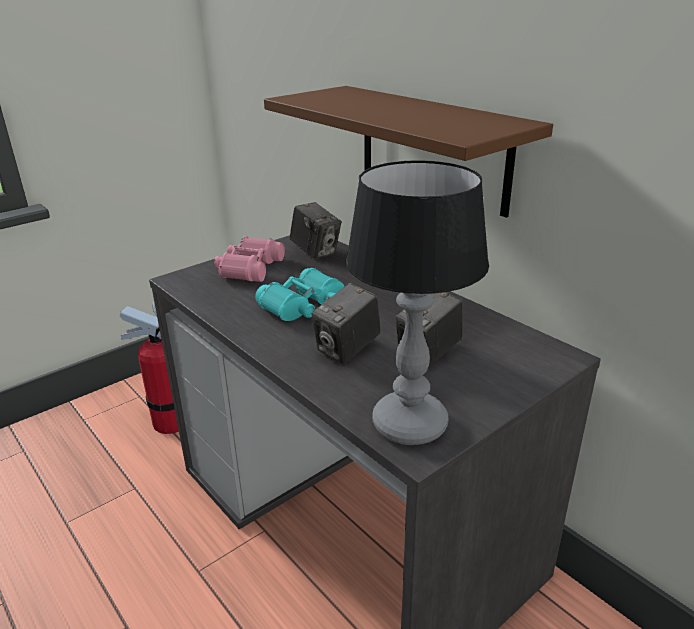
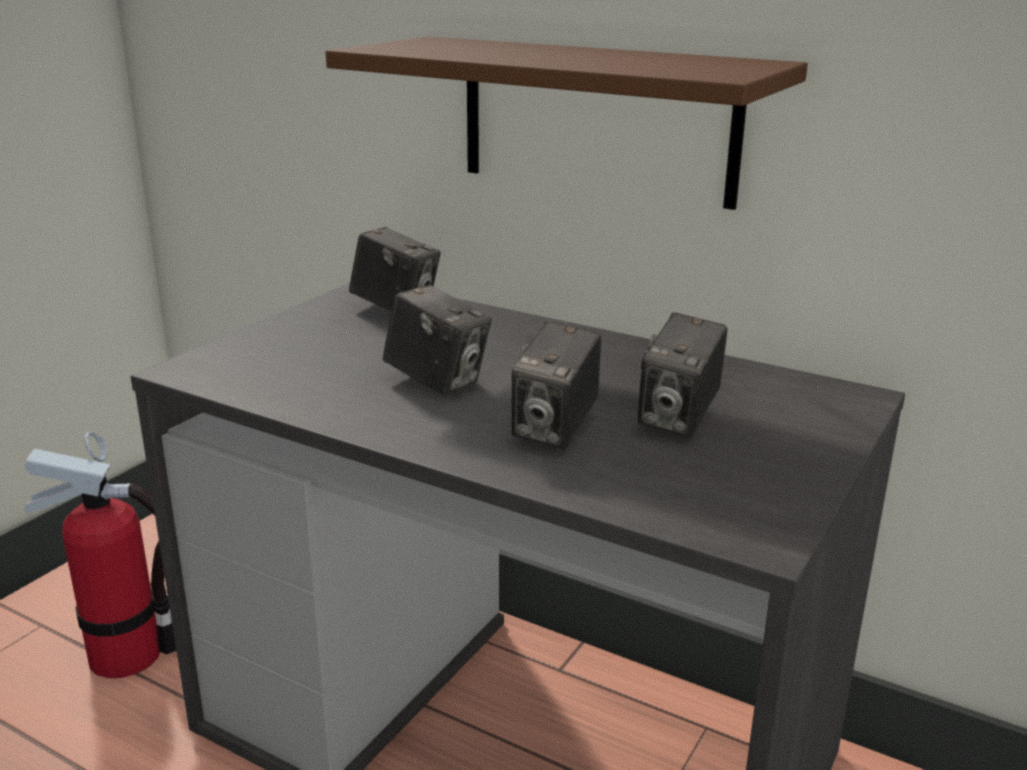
camera: 20 degrees left, 5 degrees down
(249, 268) = (302, 341): pink binoculars -> none
(304, 306) = (437, 381): turquoise binoculars -> camera
(408, 423) = (723, 510): table lamp -> none

